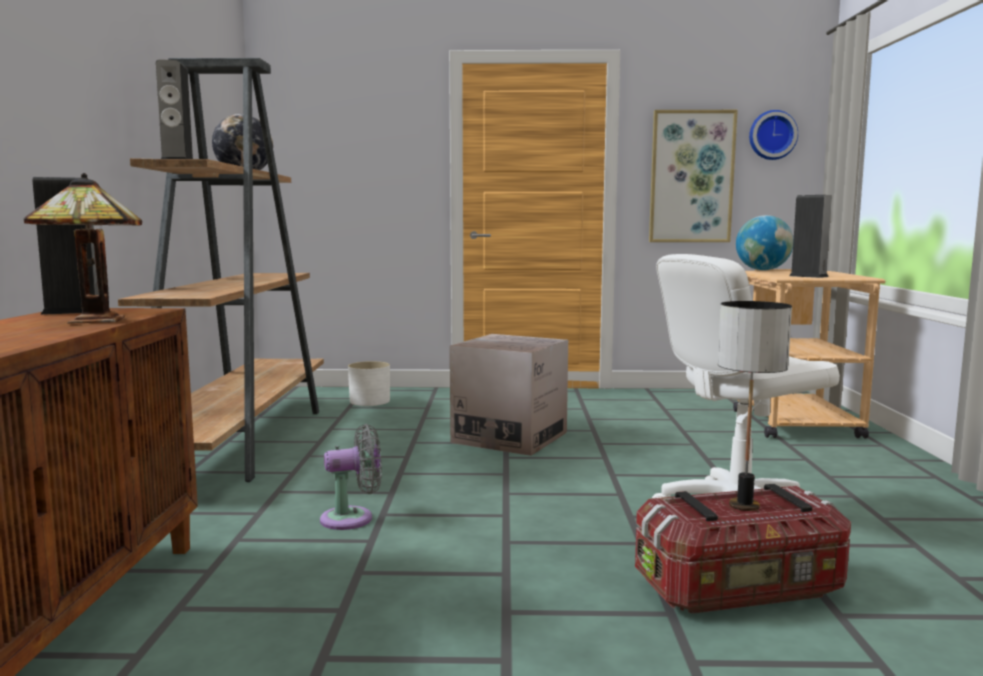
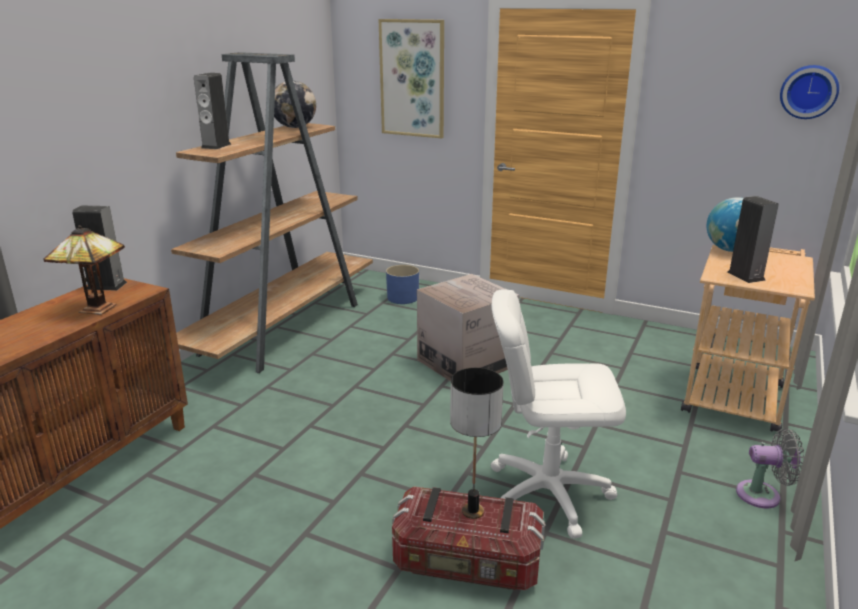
camera: 25 degrees right, 15 degrees up
(352, 518) = (289, 425): grey fan -> grey fan (763, 495)
(370, 401) = (403, 298): white planter -> blue planter
(691, 177) = (712, 129): picture -> picture (412, 79)

